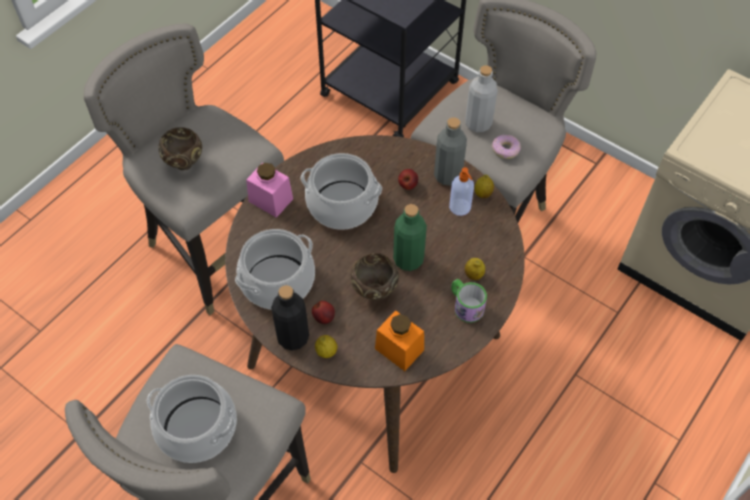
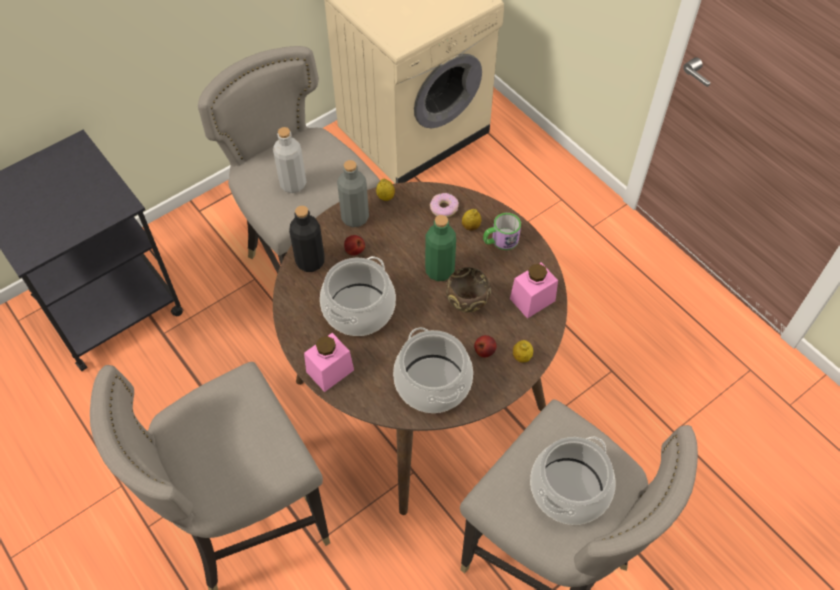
camera: 75 degrees left, 0 degrees up
(185, 163) = (236, 454): brown bowl -> none
(293, 337) = (499, 381): black bottle -> black bottle (310, 261)
(399, 349) = (532, 300): orange jar -> pink jar
(460, 207) = (395, 217): soap dispenser -> none
(505, 149) = (332, 172): donut -> donut (443, 208)

